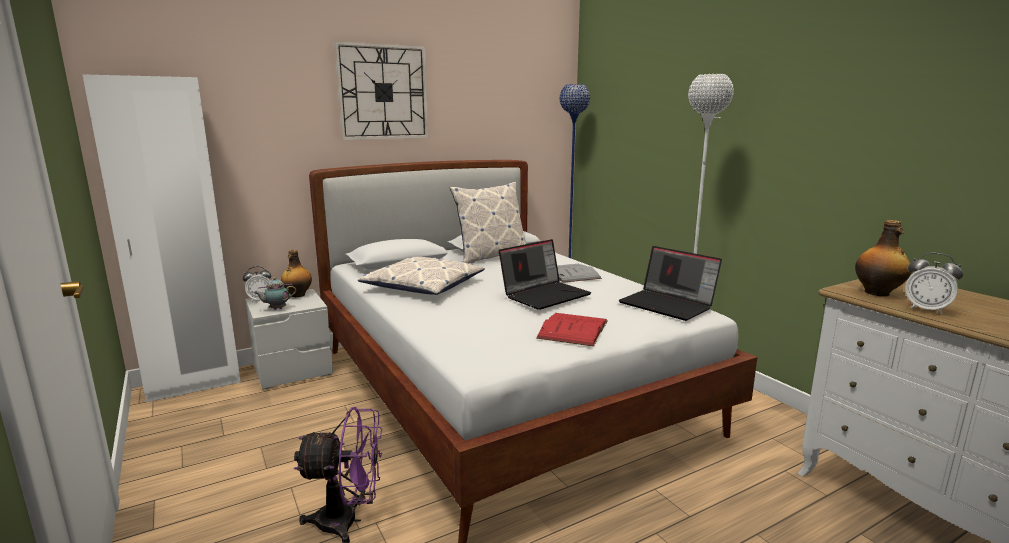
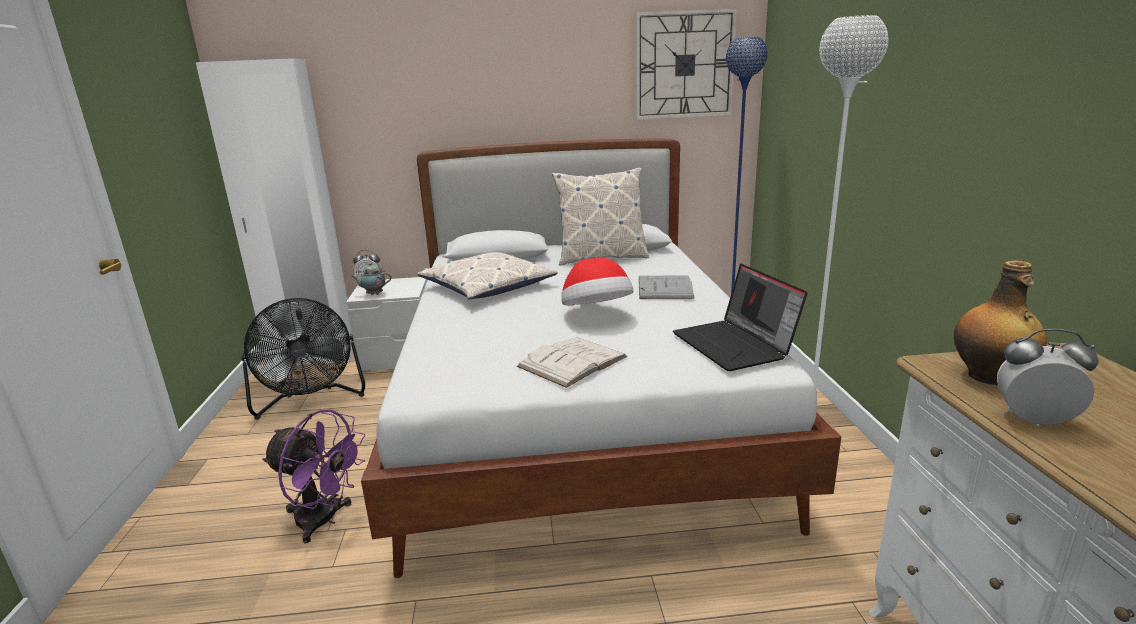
camera: 25 degrees right, 5 degrees up
(223, 423) = (306, 399): none -> black fan
(297, 295) = (406, 282): bottle -> none
(383, 92) = (500, 62): wall clock -> wall clock (684, 65)
(545, 295) = (596, 312): laptop -> hat
(573, 329) = (572, 362): red book -> white book
(926, 309) = (1034, 420): alarm clock -> alarm clock turned 135 degrees clockwise

